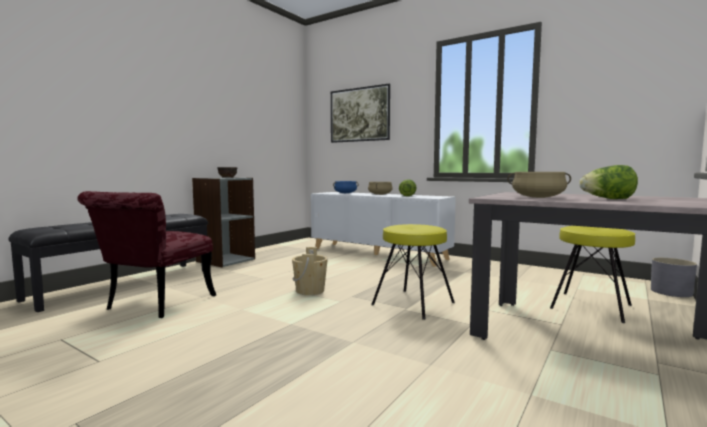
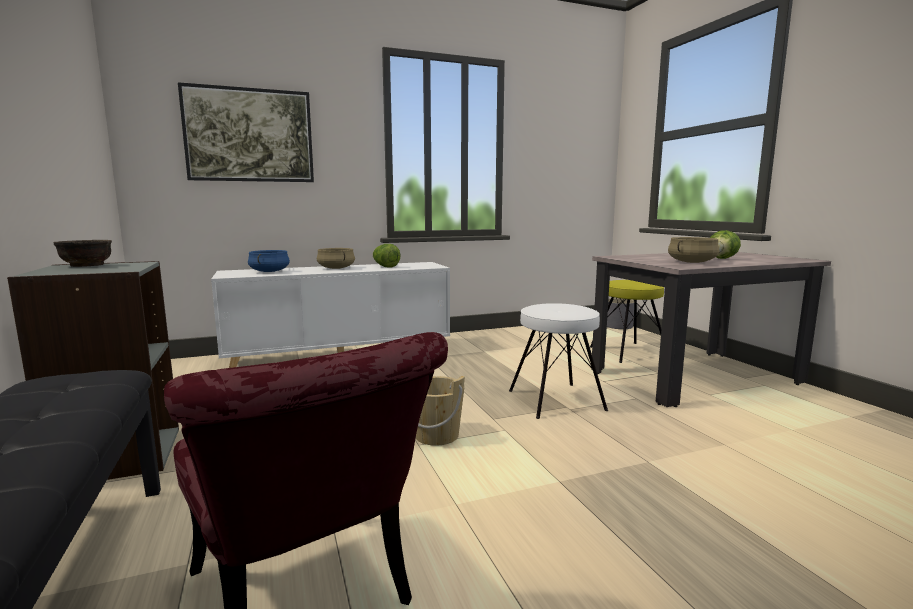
camera: 55 degrees left, 5 degrees up
(413, 303) = (555, 400): yellow stool -> white stool

